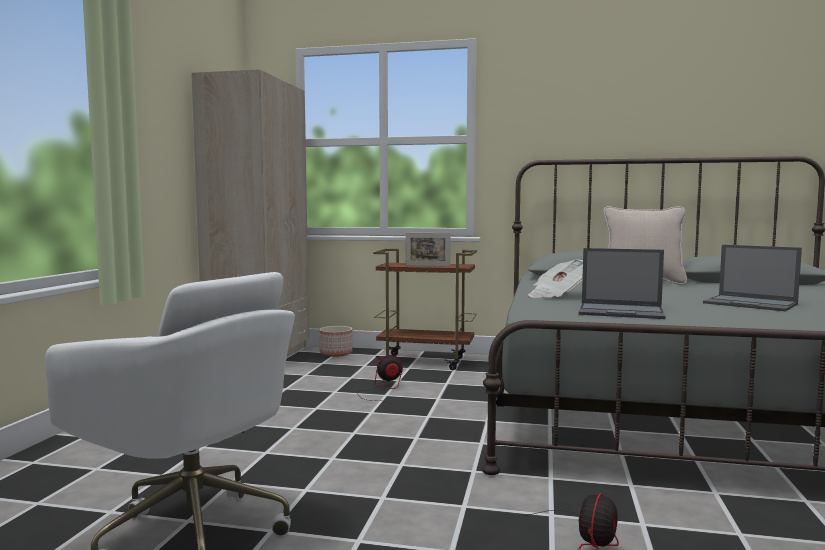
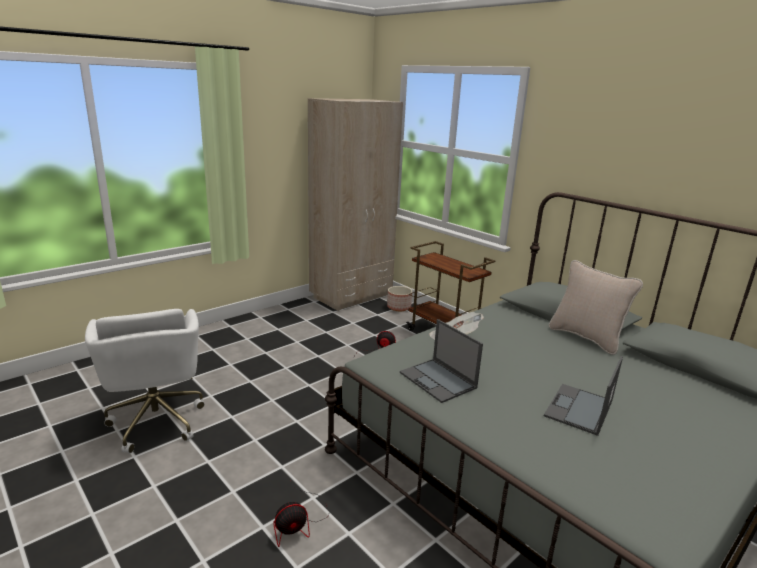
camera: 35 degrees right, 15 degrees up
(427, 265) = (448, 266): picture frame -> none
(751, 304) = (579, 409): laptop -> laptop turned 45 degrees clockwise

